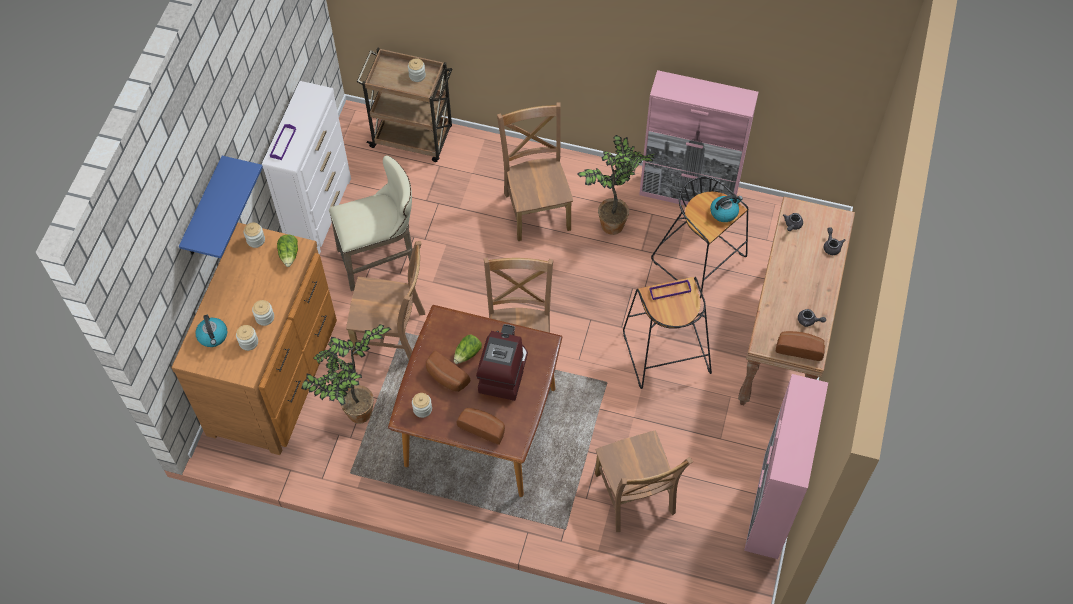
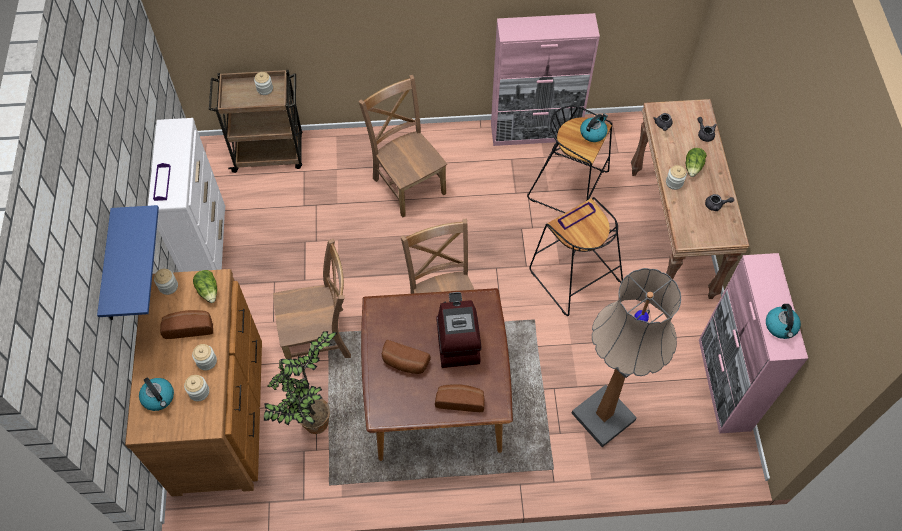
camera: 20 degrees left, 0 degrees up
(382, 259) = (282, 271): beige stool -> none
(422, 409) = (394, 401): jar -> jar (674, 182)
(467, 354) = (416, 333): lettuce -> lettuce (693, 167)
(614, 222) = (481, 176): potted plant -> none
(635, 497) = (603, 417): brown chair -> floor lamp
(795, 451) = (781, 327): none -> kettle
(799, 348) = (719, 232): bread -> bread (189, 327)

